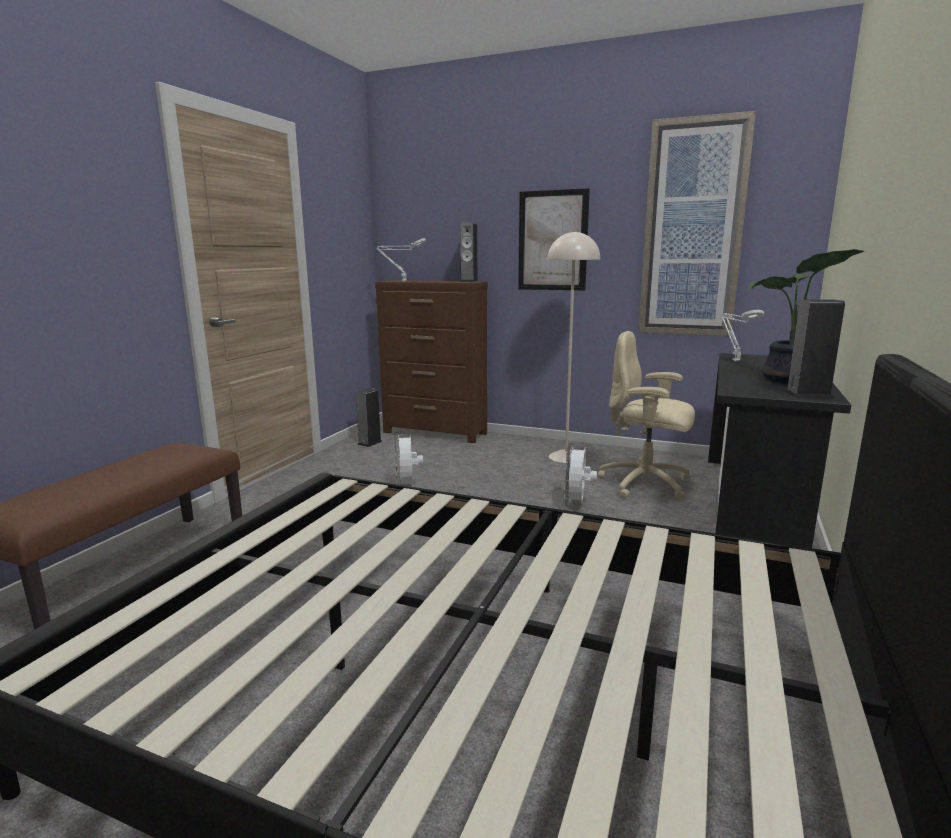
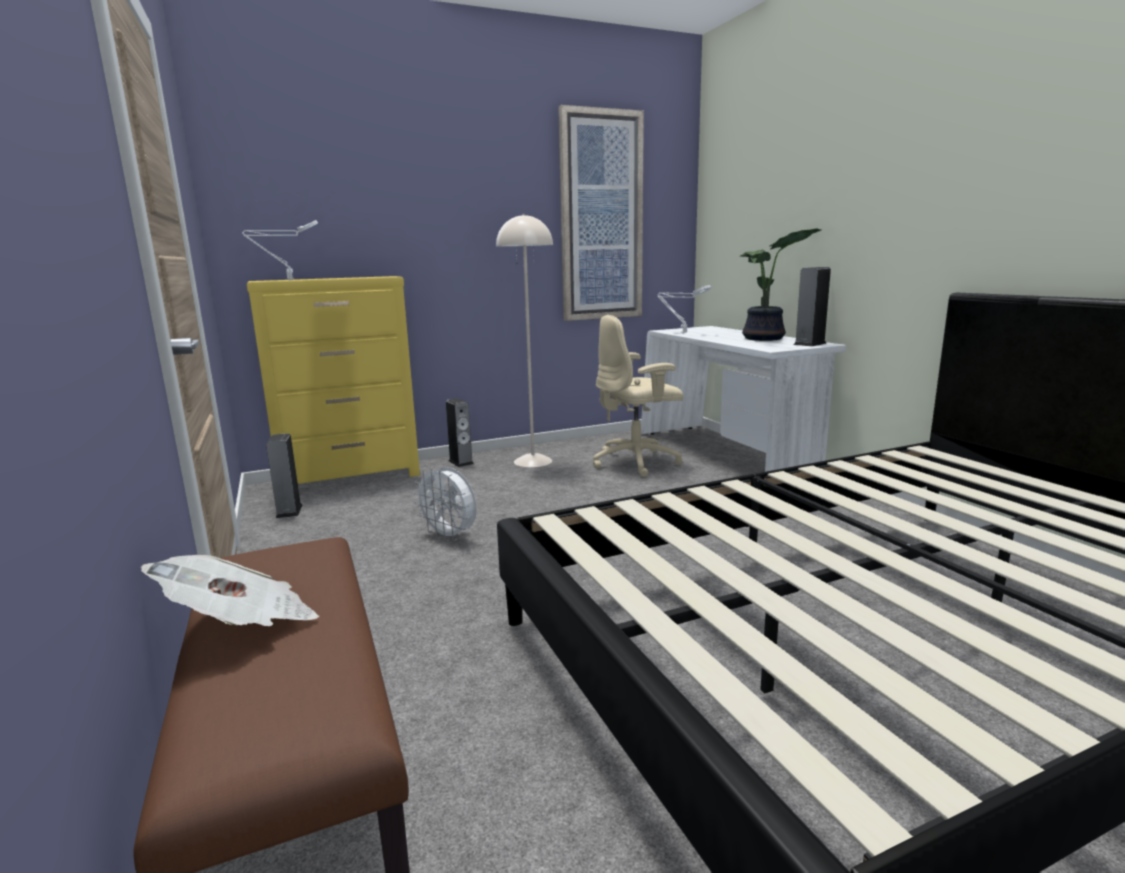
camera: 45 degrees left, 0 degrees up
(104, 471) = (243, 625): none -> newspaper
(435, 433) = (351, 478): brown dresser -> yellow dresser
(469, 281) = (380, 276): speaker -> speaker (461, 462)
(552, 241) = (467, 227): picture -> none
(576, 504) = (624, 493): white fan -> none
(753, 506) = (725, 454): black desk -> white desk

